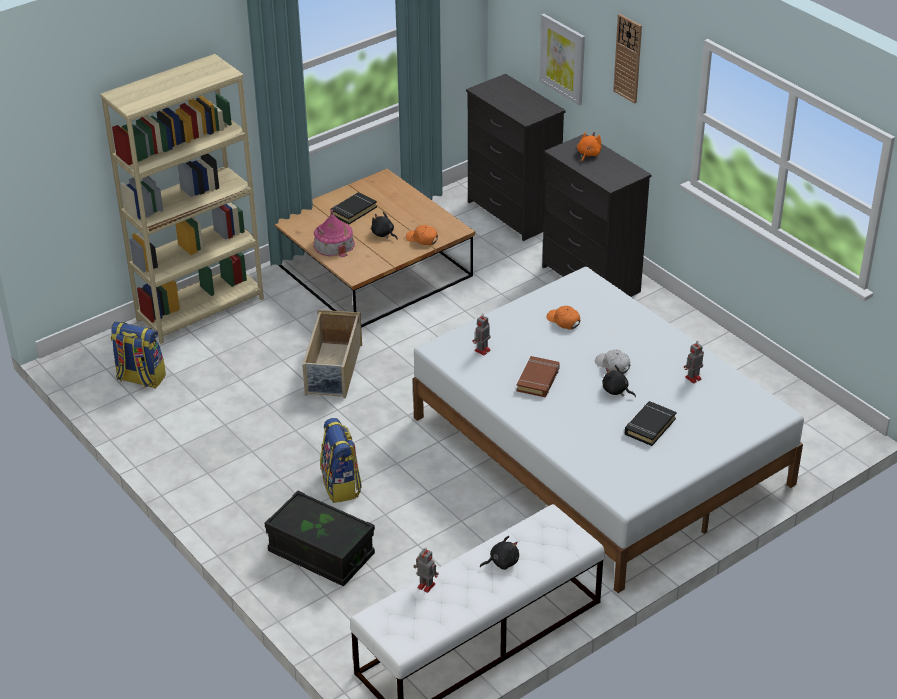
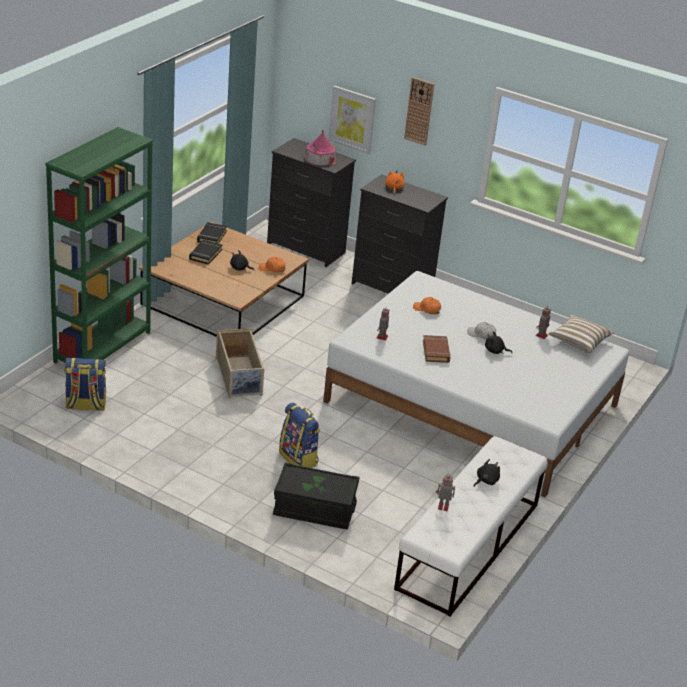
camera: 25 degrees left, 5 degrees down
(201, 309) = (103, 347): beige bookcase -> green bookcase
(334, 244) = (206, 280): toy house -> toy house (320, 158)
(649, 426) = (534, 371): black book -> black book (211, 236)
(738, 395) = (579, 342): none -> pillow

